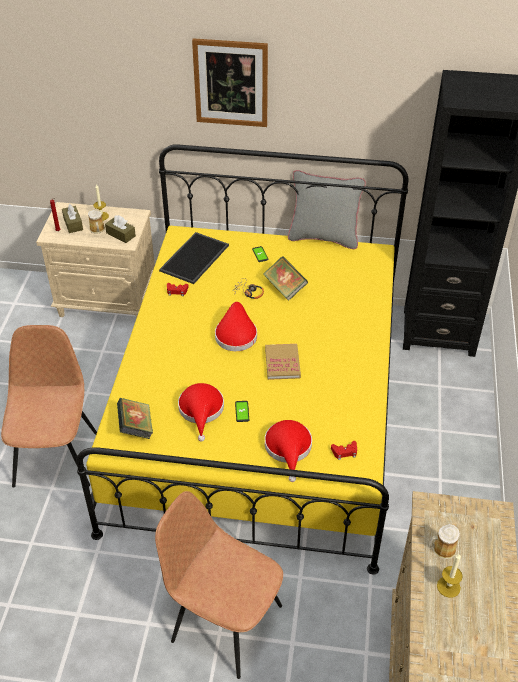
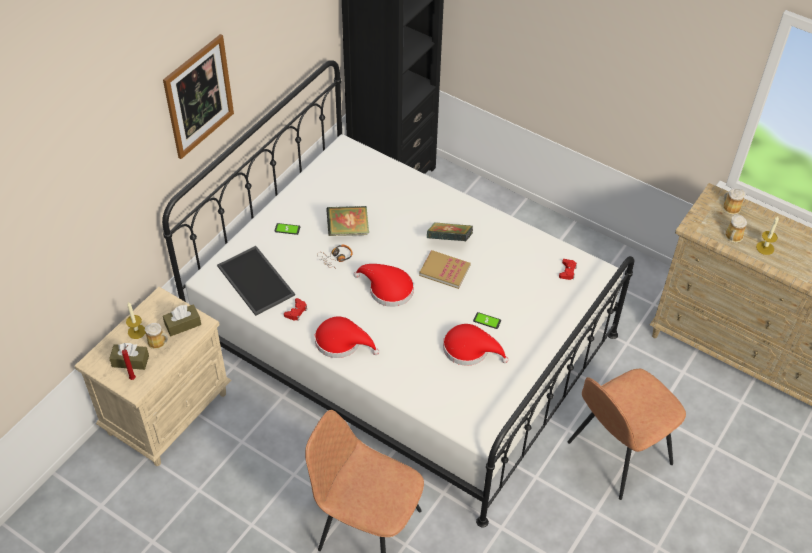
camera: 65 degrees left, 5 degrees up
(136, 427) = (464, 405): book -> book (449, 241)
(258, 410) = (404, 341): yellow bed -> white bed
(288, 449) = (545, 305): red hat -> red hat (342, 342)
(323, 237) = (296, 174): grey pillow -> none
(488, 534) = (730, 207): none -> mug

